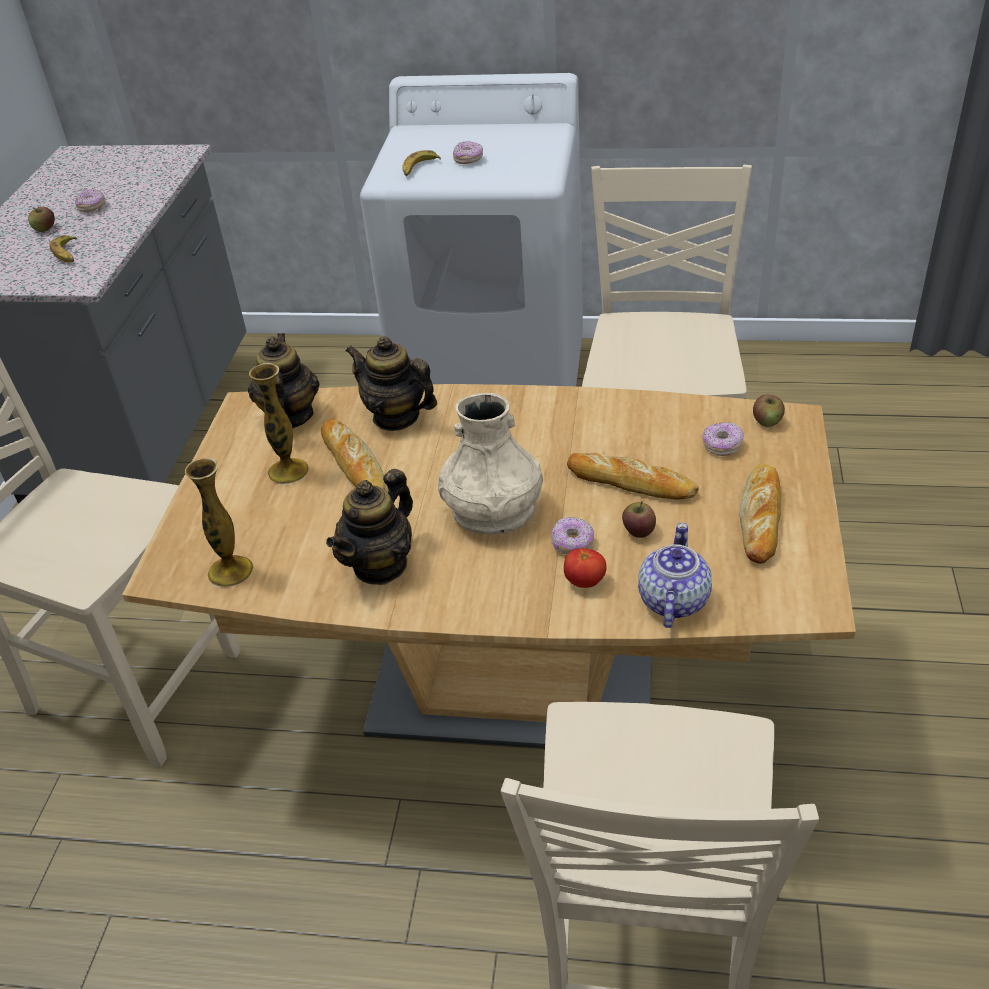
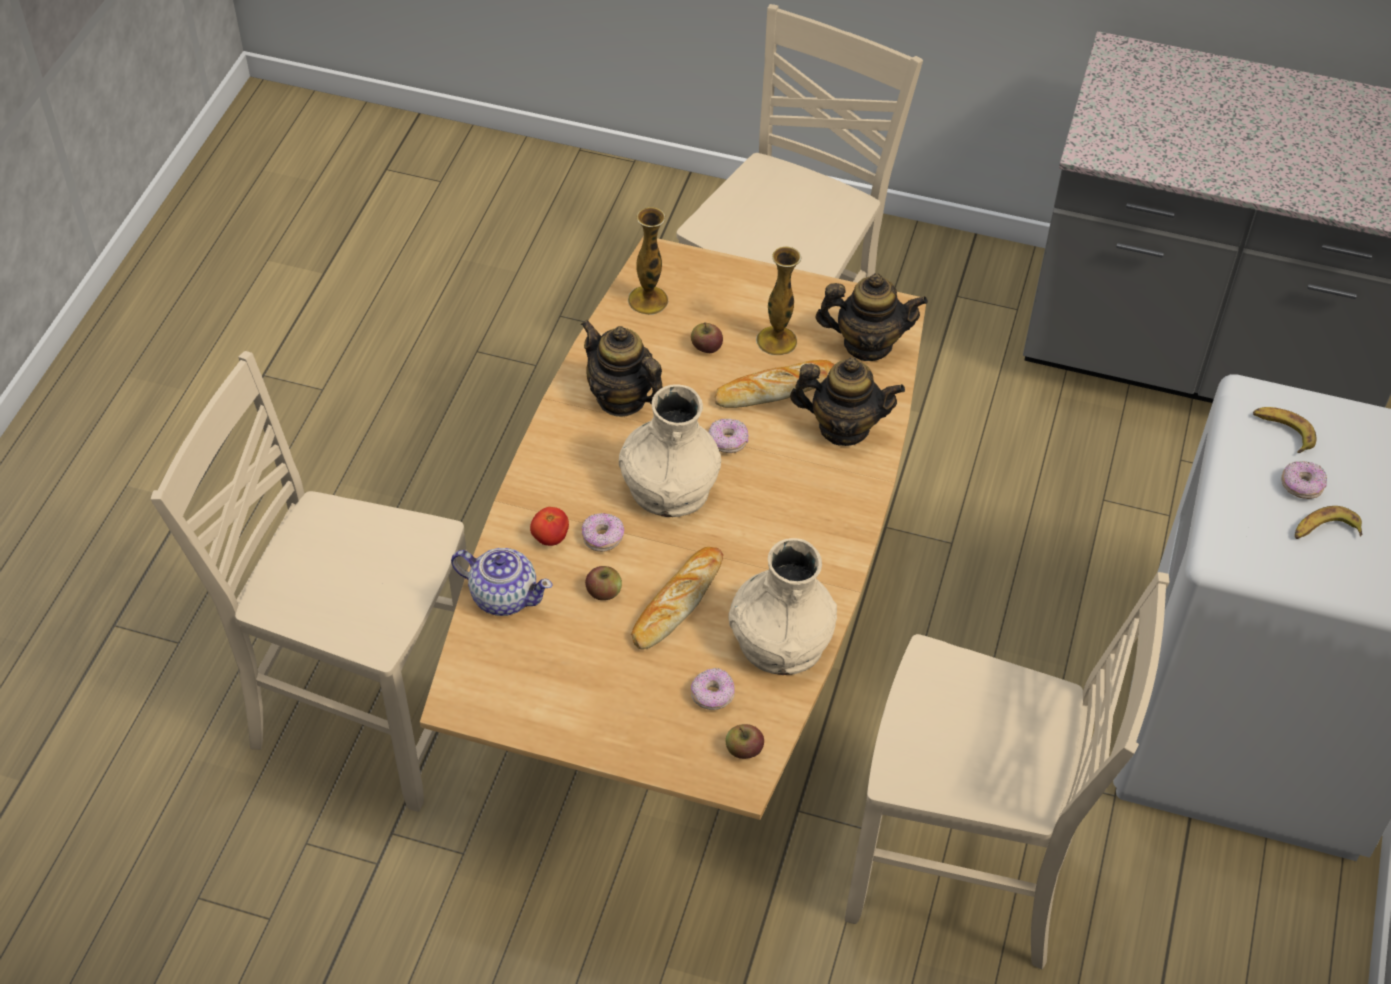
camera: 95 degrees right, 10 degrees up
(45, 229) = (1226, 111): apple -> apple (706, 347)
(67, 254) = (1159, 133): banana -> banana (1324, 531)
(92, 207) = (1277, 145): donut -> donut (727, 442)
(396, 417) = (843, 428): teapot -> teapot turned 60 degrees clockwise
(647, 418) = (780, 640): none -> beige vase
(761, 517) = (590, 696): bread -> none

